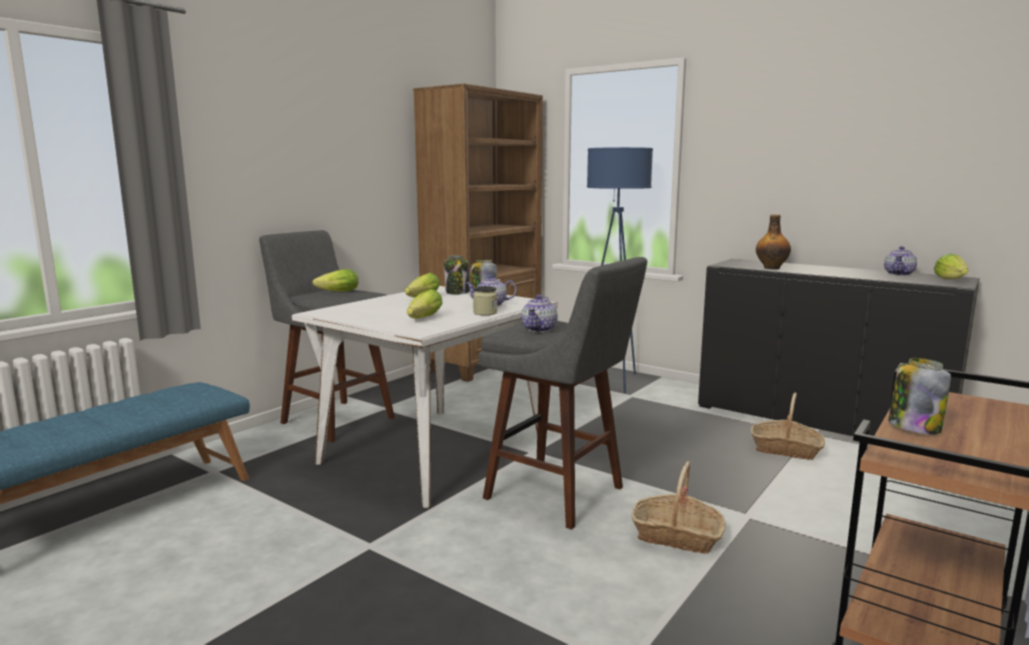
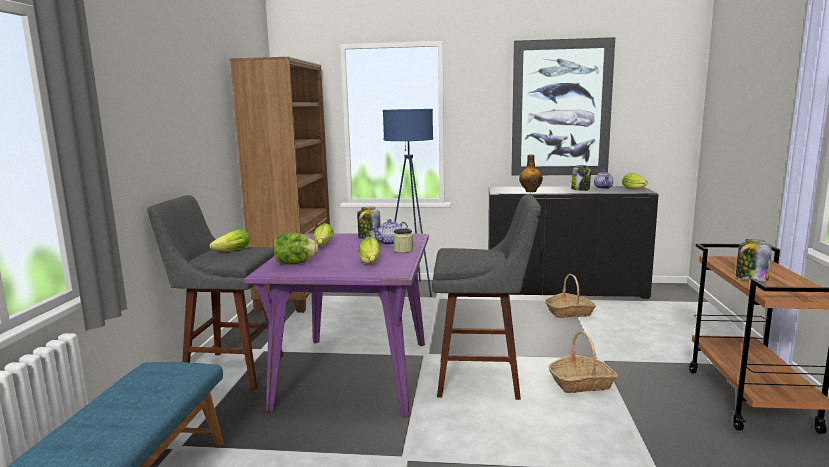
camera: 30 degrees left, 0 degrees up
(357, 309) = (295, 263): none -> lettuce
(434, 452) = (354, 374): white dining table -> purple dining table
(458, 292) = (339, 237): jar -> jar (580, 189)
(539, 329) = (469, 256): teapot -> none
(847, 150) = (561, 108): none -> picture

